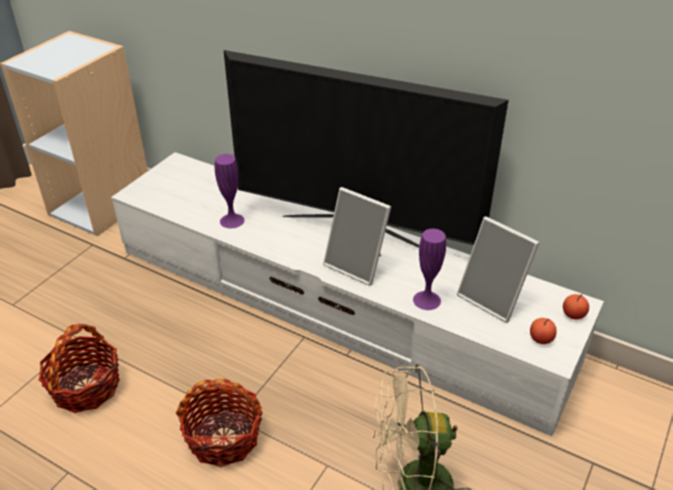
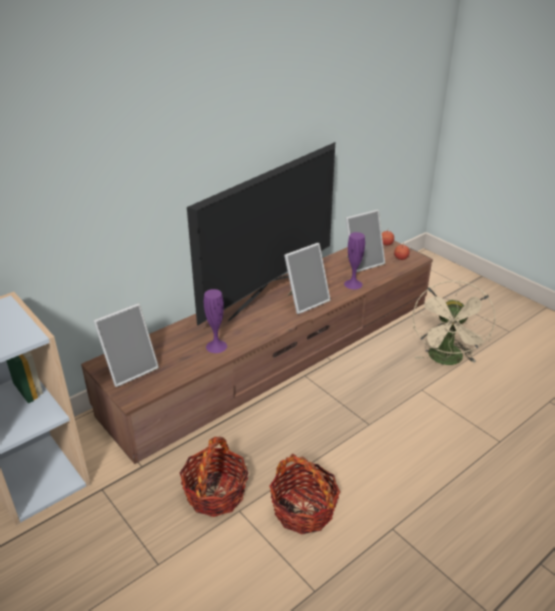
camera: 70 degrees left, 5 degrees down
(175, 180) = (130, 369): none -> picture frame
(224, 437) = (385, 433): basket -> basket (215, 493)
(337, 301) = (276, 352): white tv stand -> brown tv stand

